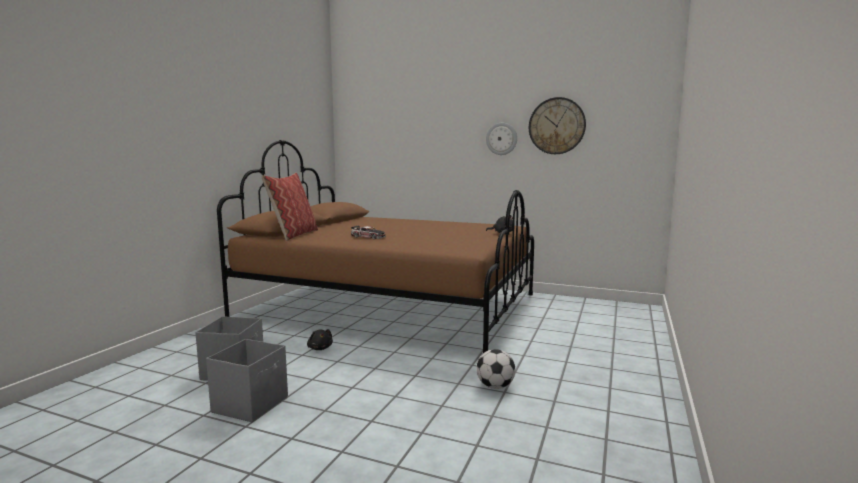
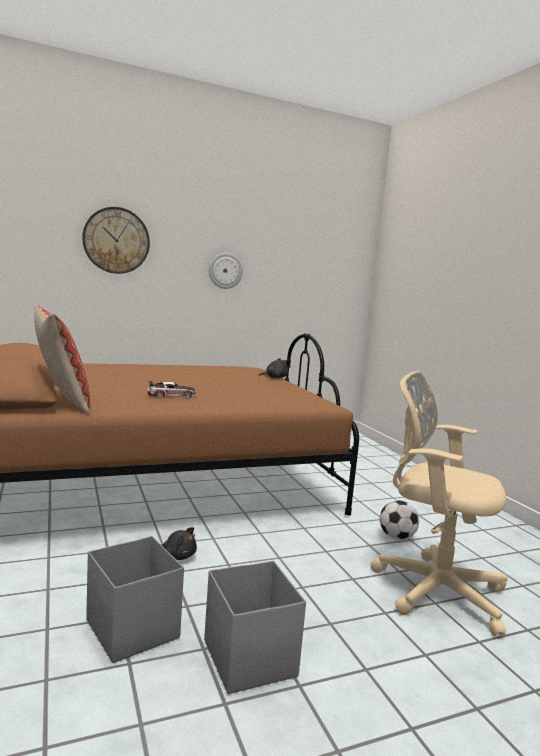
camera: 45 degrees left, 0 degrees up
(441, 425) = (432, 589): none -> beige office chair
(556, 126) = (281, 263): wall clock -> wall clock (116, 240)

